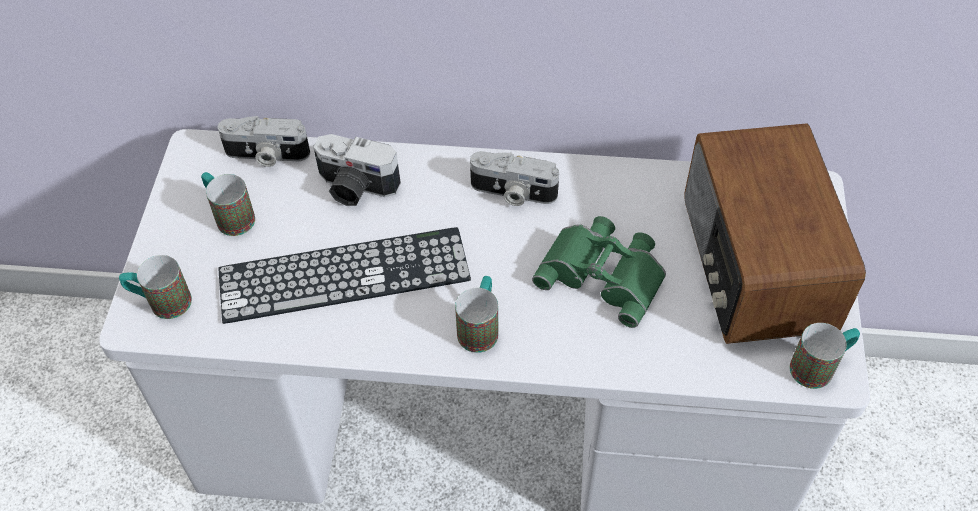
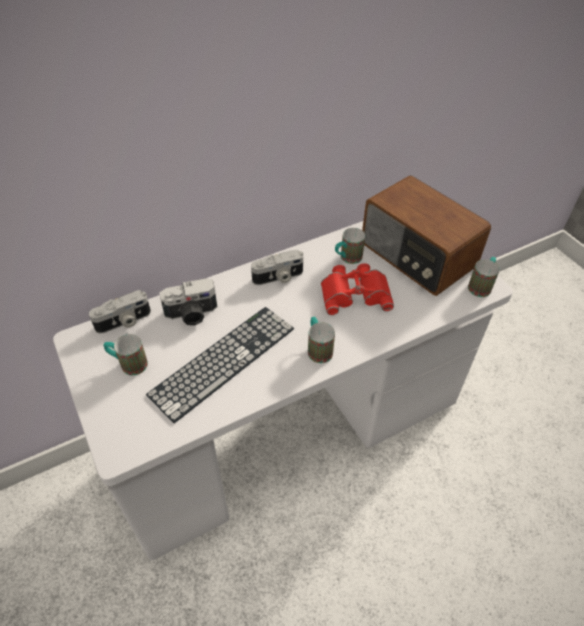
camera: 35 degrees left, 5 degrees down
(161, 302) = (124, 432): mug -> mug (347, 258)
(604, 273) = (355, 292): green binoculars -> red binoculars

